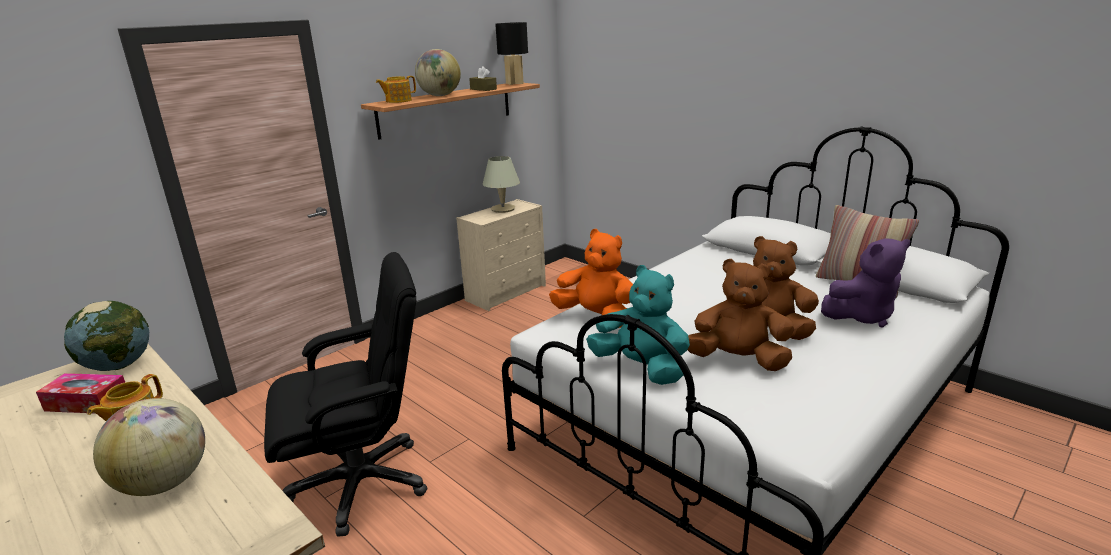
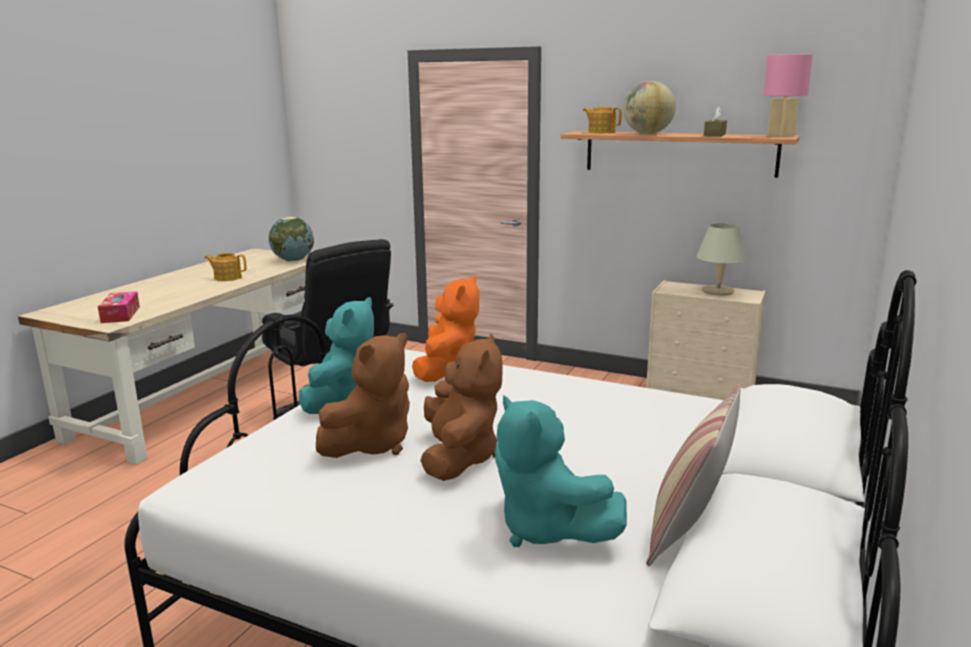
camera: 70 degrees right, 5 degrees down
(87, 402) = (250, 265): tissue box -> tissue box (120, 314)
(164, 483) = (166, 296): globe -> none
(514, 83) = (780, 136): black table lamp -> pink table lamp
(738, 360) = (372, 444): brown plush toy -> brown plush toy turned 45 degrees clockwise
(862, 316) = (546, 529): purple plush toy -> turquoise plush toy

